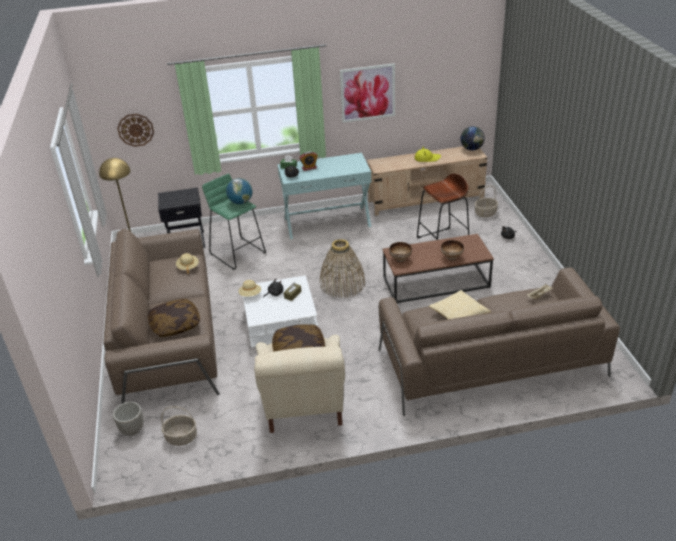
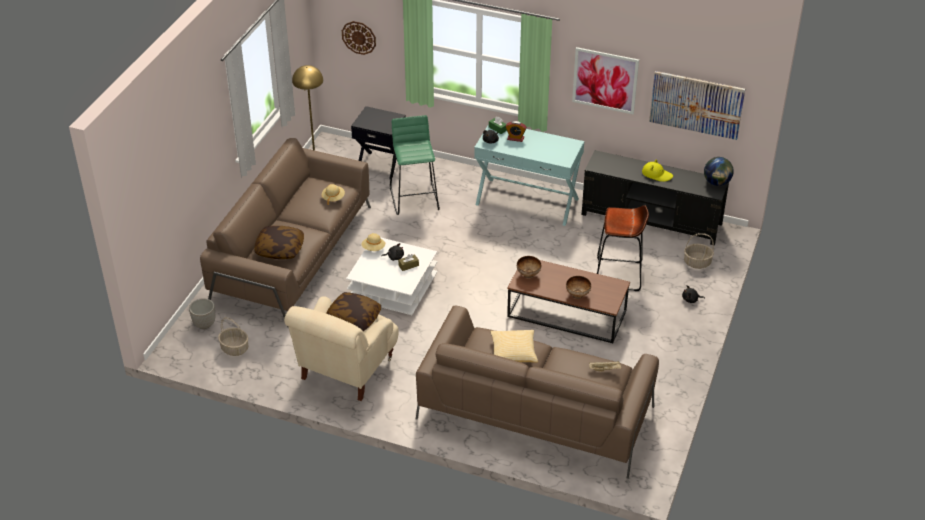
camera: 30 degrees right, 5 degrees up
(241, 202) = (423, 150): globe -> none
(342, 284) = (479, 274): basket -> none
(426, 200) = (652, 219): beige tv stand -> black tv stand
(444, 88) = (696, 104): none -> picture

